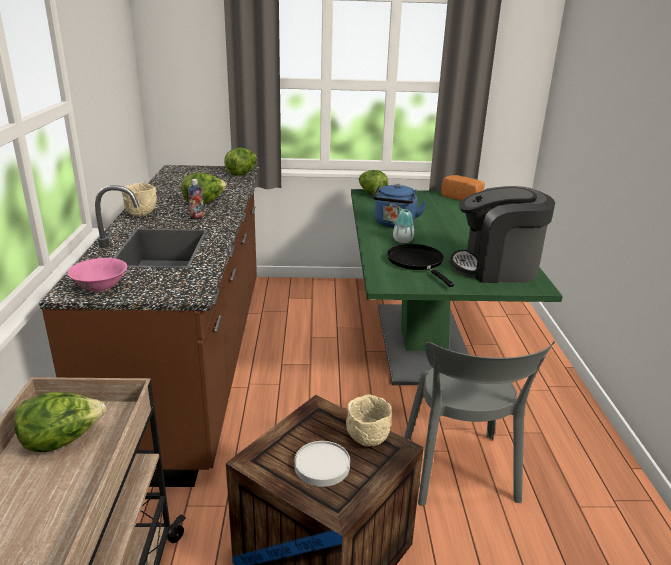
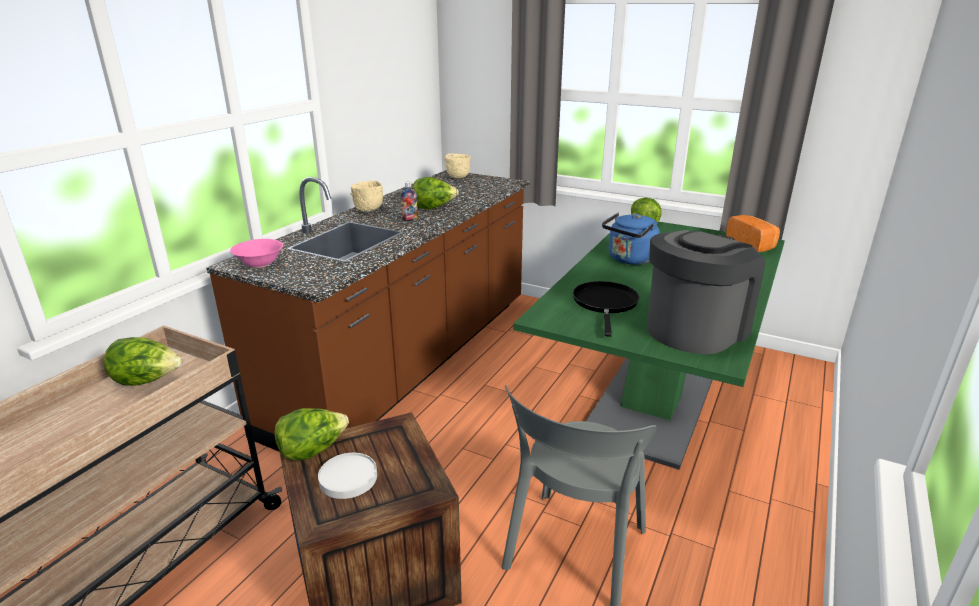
camera: 30 degrees right, 0 degrees up
(242, 173) = (504, 185): lettuce -> lettuce (313, 450)
(366, 440) = (411, 469): beige bowl -> beige bowl (457, 178)
(402, 241) = (617, 278): vase -> none
(496, 268) = (695, 329): coffee machine -> coffee machine turned 105 degrees clockwise

